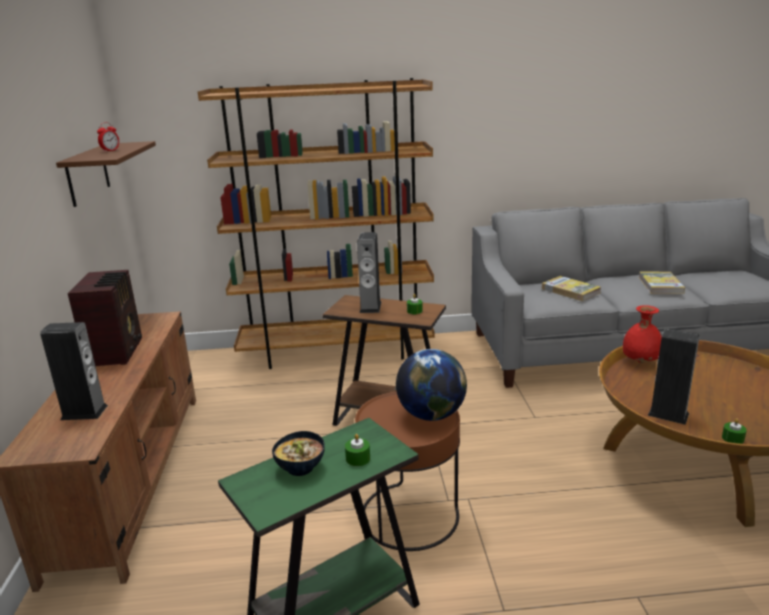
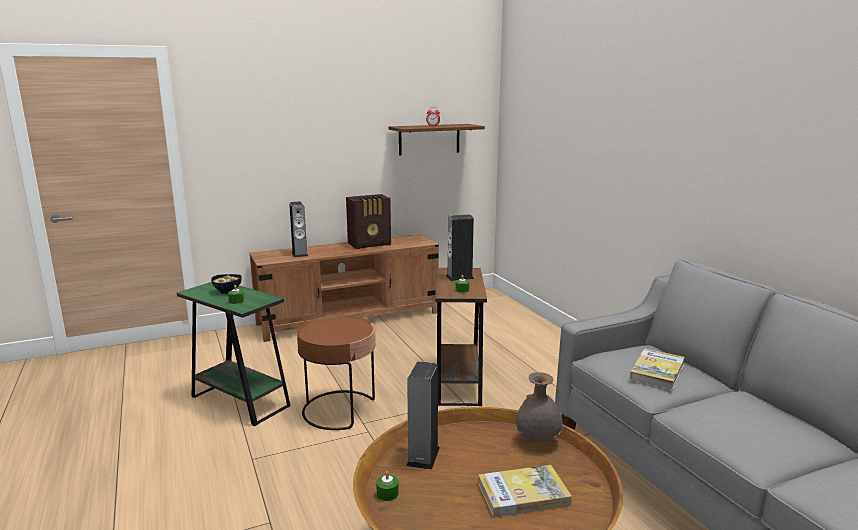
camera: 70 degrees right, 5 degrees down
(337, 352) = (554, 341): brown bookcase -> none
(431, 415) = (340, 335): globe -> none
(639, 361) = (537, 439): red vase -> grey vase
(660, 285) = (761, 432): book -> book (523, 494)

